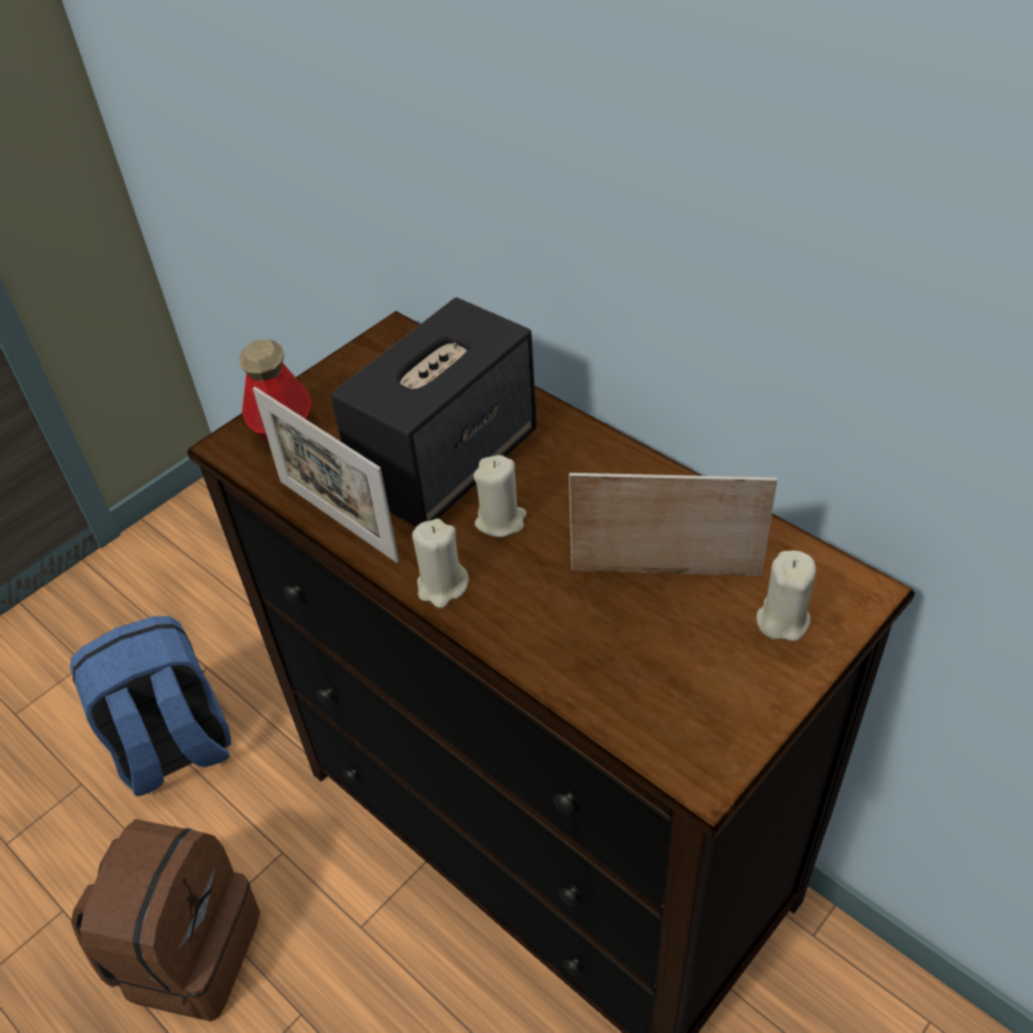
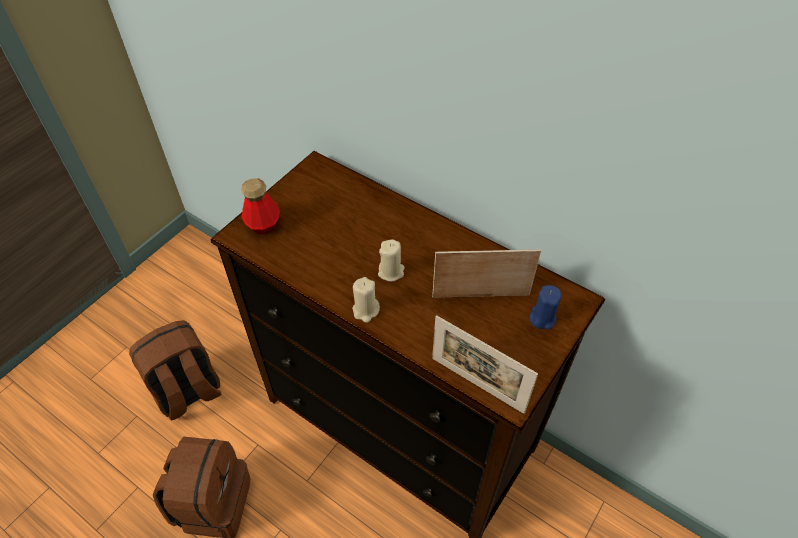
camera: 10 degrees left, 5 degrees up
(174, 749) = (188, 392): blue backpack -> brown backpack
(337, 520) = (303, 276): picture frame -> picture frame (477, 384)
(448, 462) = (357, 239): speaker -> none
(782, 620) = (542, 318): beige candle -> blue candle

